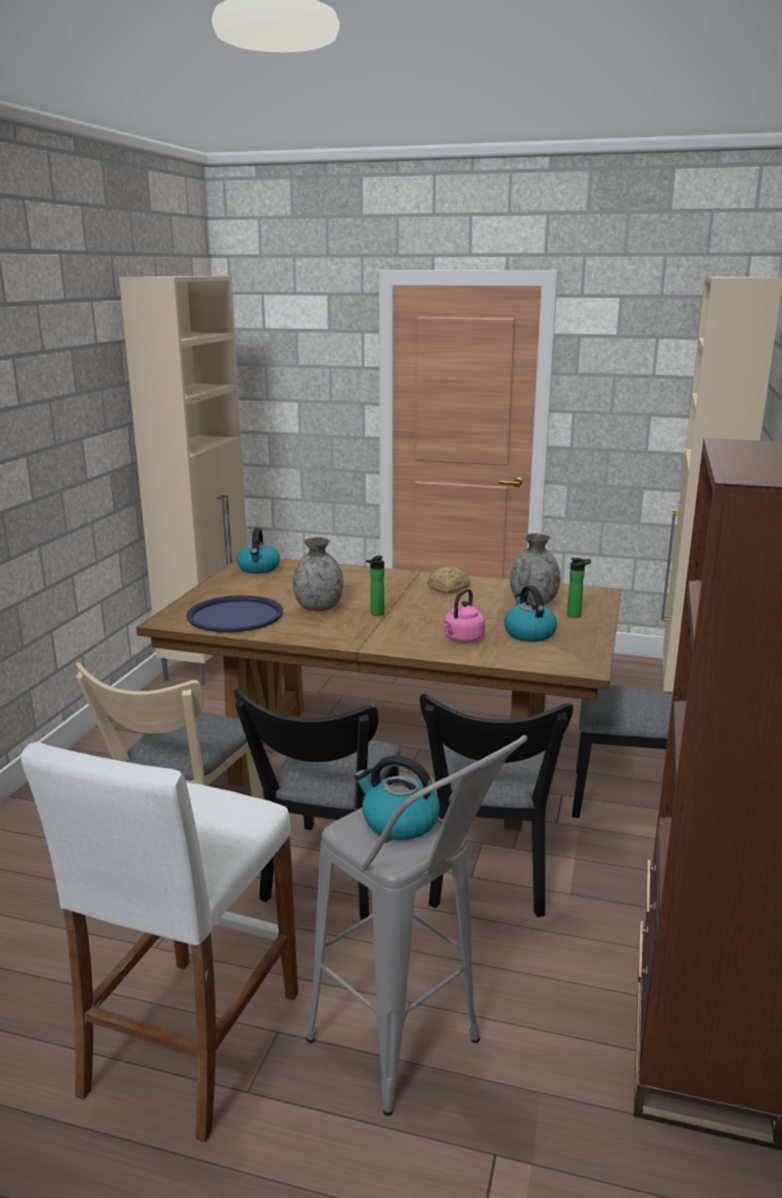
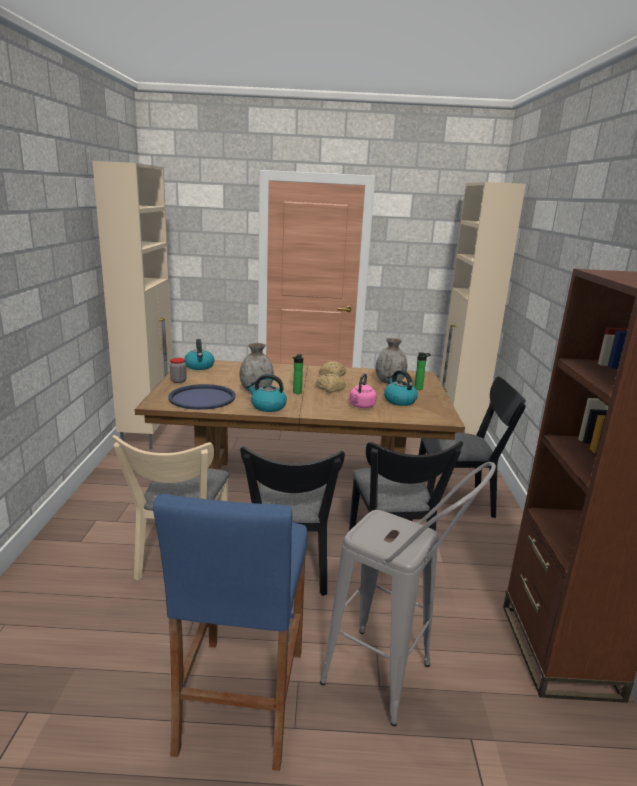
camera: 15 degrees left, 0 degrees up
(191, 1042) = (241, 699): white stool -> blue stool
(217, 589) = (178, 381): none -> jar
(398, 822) = (391, 527): kettle -> kettle (267, 406)
(431, 610) = (330, 389): none -> bread

